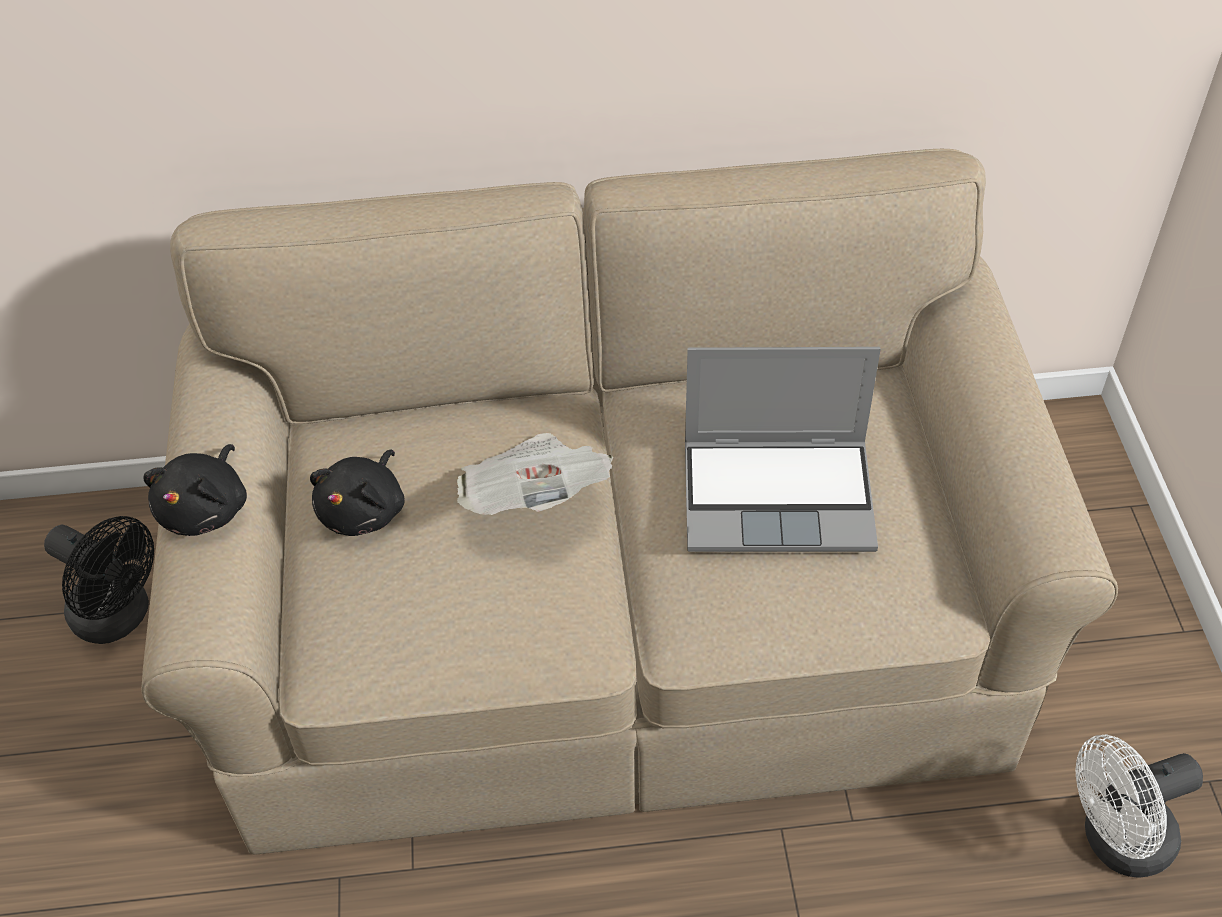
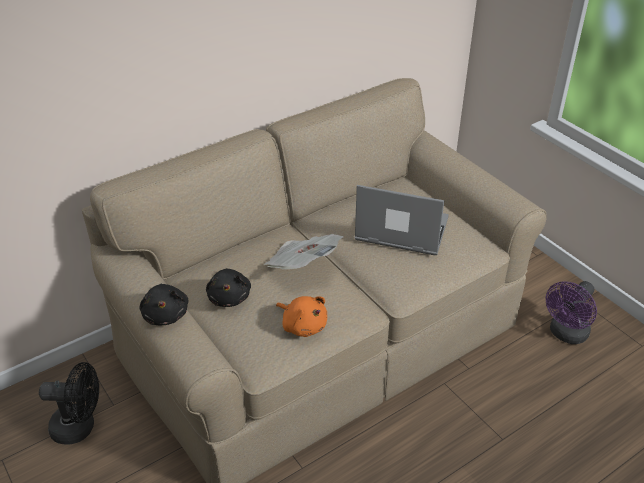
camera: 30 degrees left, 10 degrees down
(451, 627) = (303, 325): none -> orange plush toy
(780, 495) = (400, 230): laptop -> laptop turned 135 degrees counterclockwise
(1115, 842) = (566, 334): white fan -> purple fan

